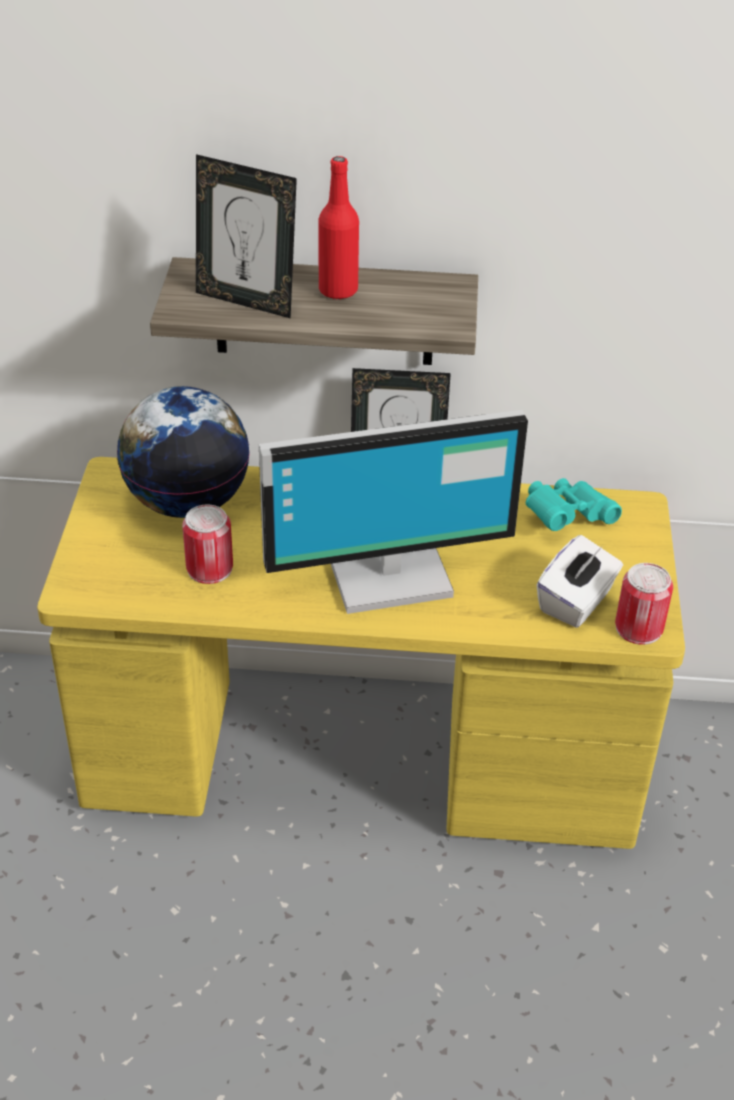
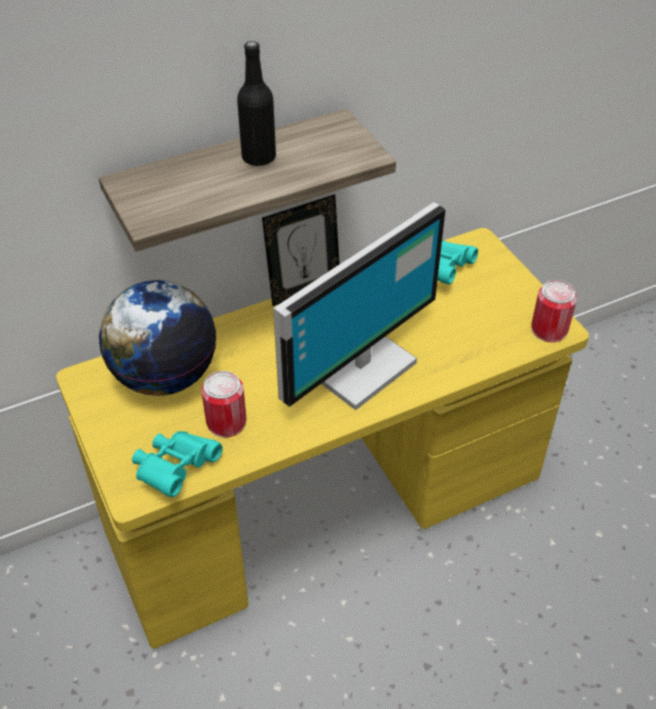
camera: 30 degrees left, 5 degrees up
(126, 589) = (175, 469): none -> turquoise binoculars
(246, 301) = (196, 192): picture frame -> none
(338, 290) = (259, 157): red bottle -> black bottle
(576, 602) = (496, 329): white tissue box -> none

